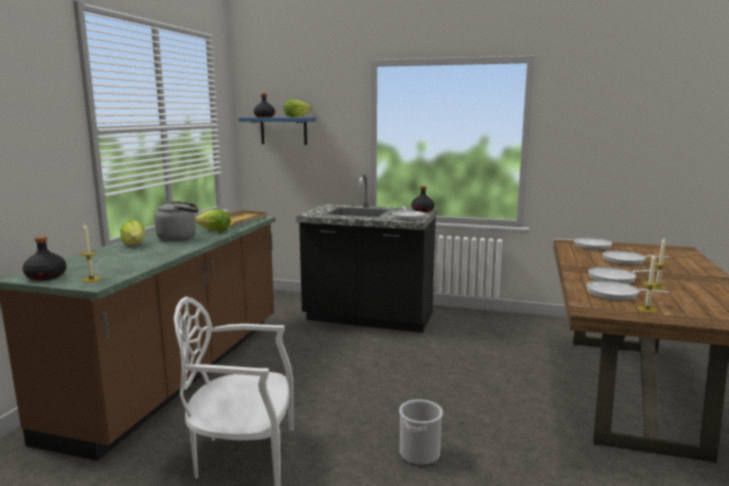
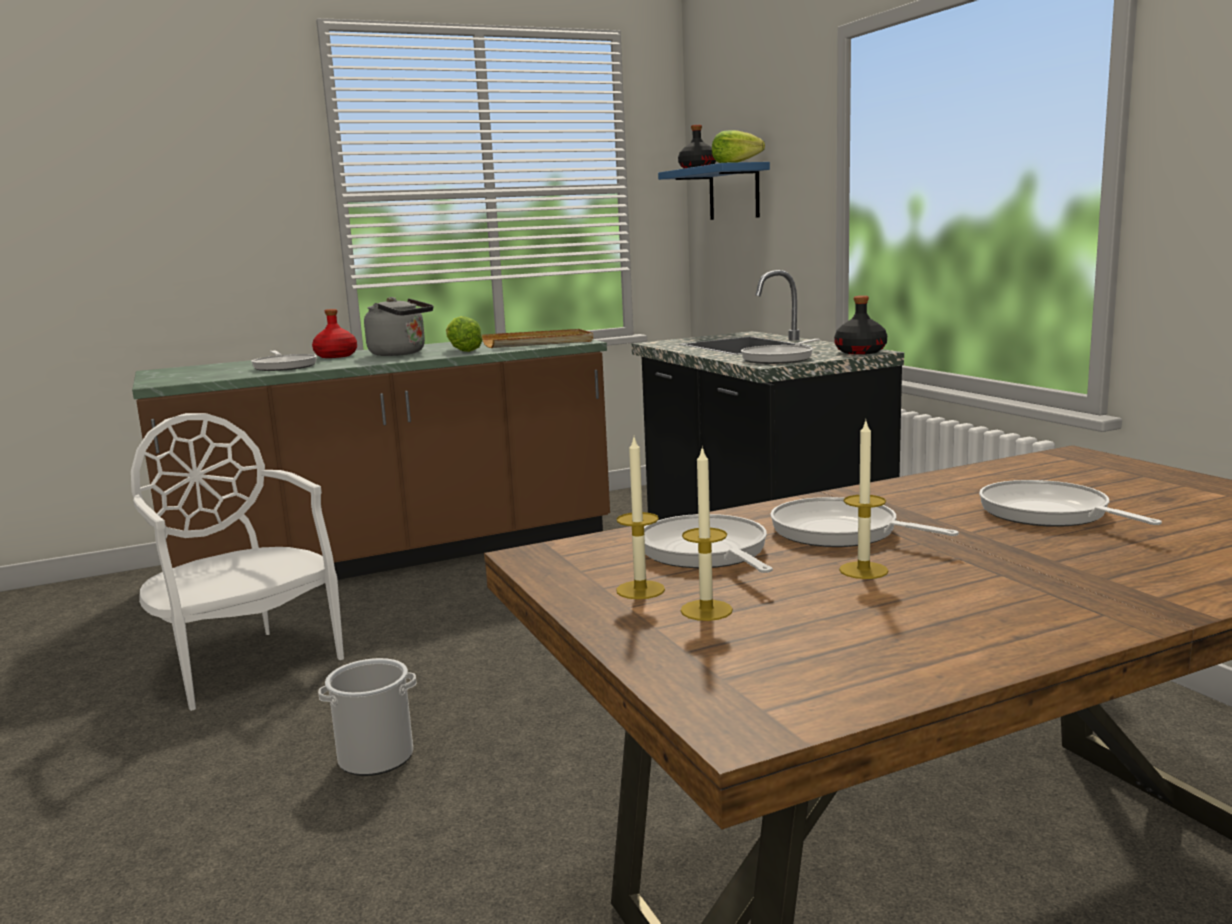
camera: 50 degrees right, 0 degrees up
(46, 277) = (166, 372): black bottle -> none
(91, 279) = (173, 379): candle -> candle (706, 610)
(135, 245) = (336, 356): lettuce -> red bottle
(589, 246) = (1095, 471): frying pan -> frying pan (284, 366)

